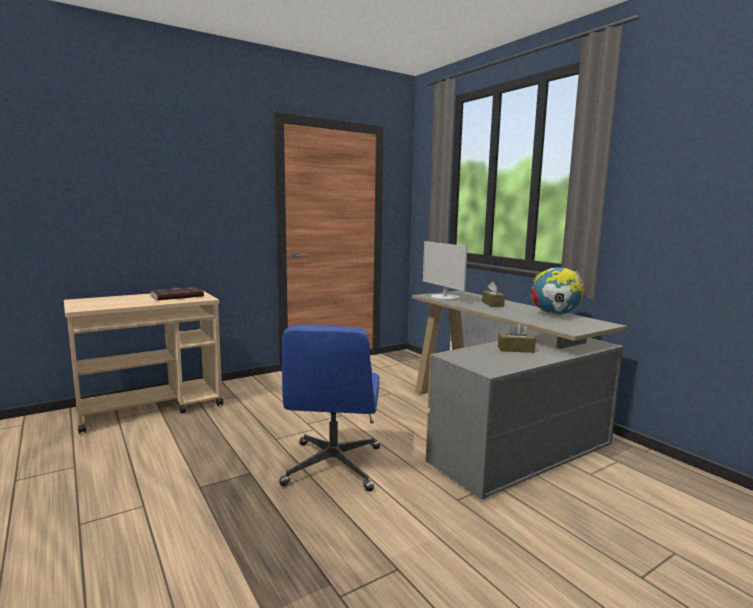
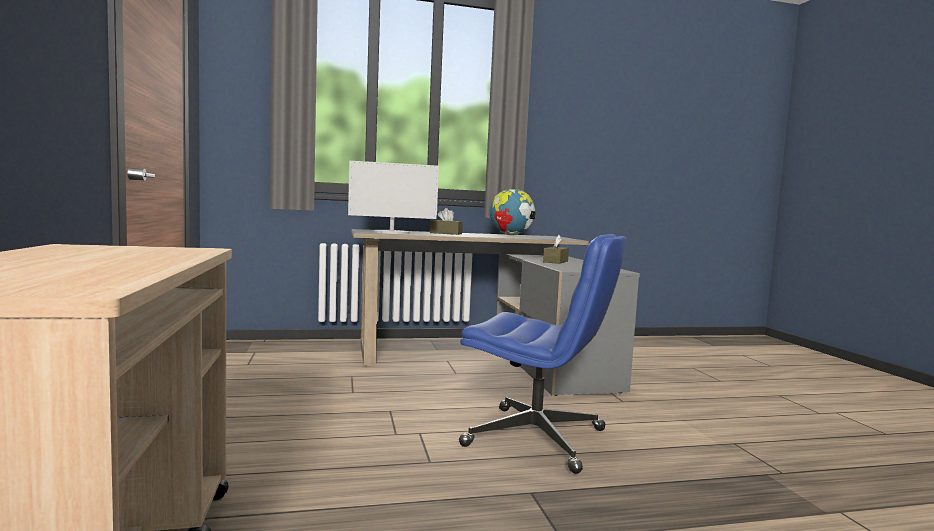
camera: 70 degrees left, 5 degrees down
(177, 296) = (115, 252): book -> none

